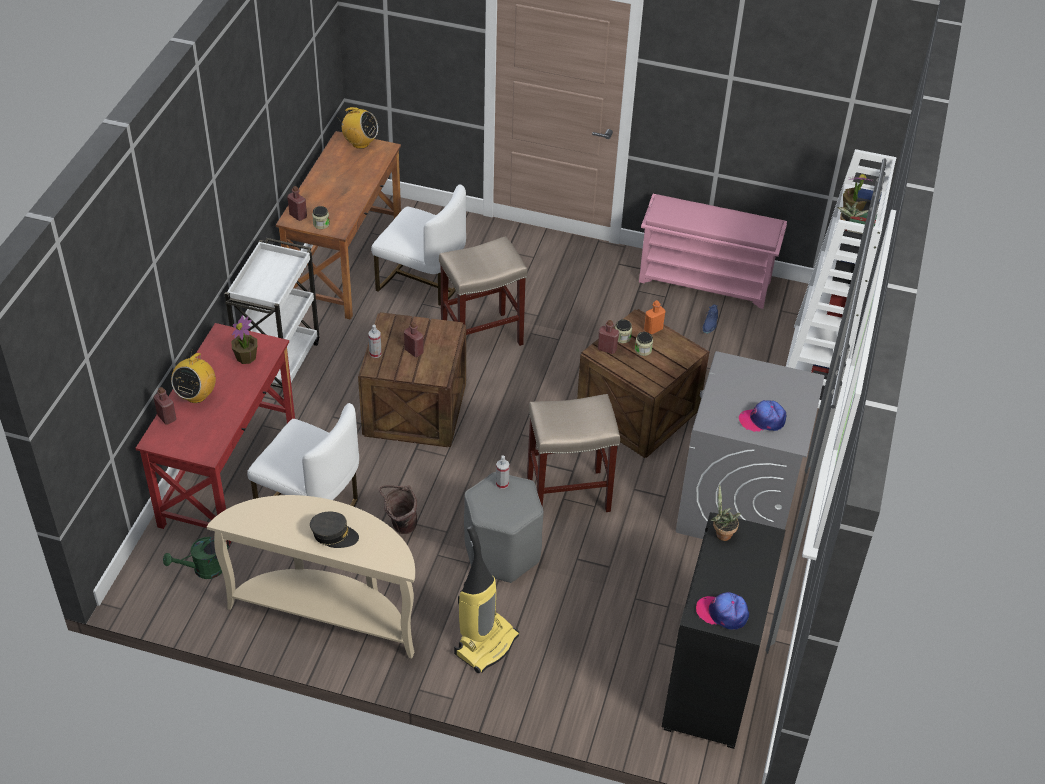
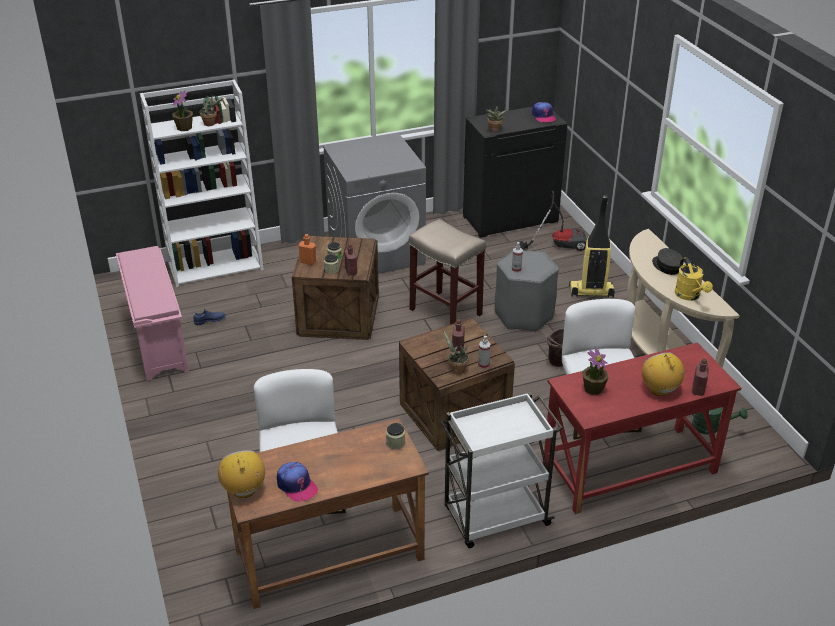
camera: 125 degrees left, 10 degrees down
(196, 395) = (660, 389): radio -> radio turned 90 degrees counterclockwise
(272, 513) = (690, 296): none -> yellow watering can
(298, 216) = (401, 464): red bottle -> none
(389, 334) = (456, 369): none -> potted plant
(482, 336) = (337, 420): beige stool -> none
(608, 688) = (558, 245): none -> vacuum cleaner
(762, 420) = (388, 150): cap -> cap (296, 485)

